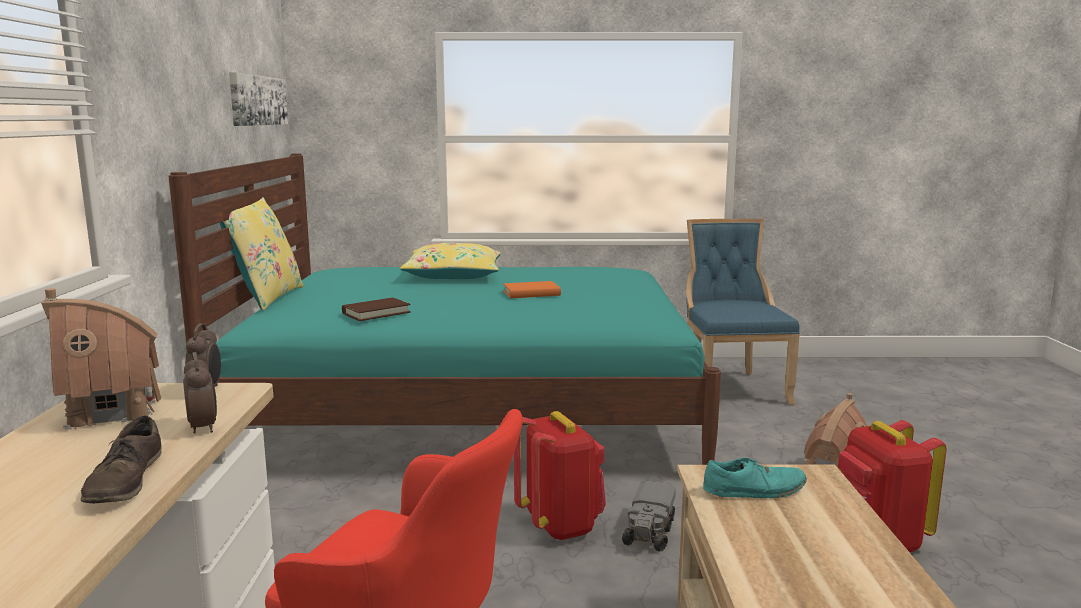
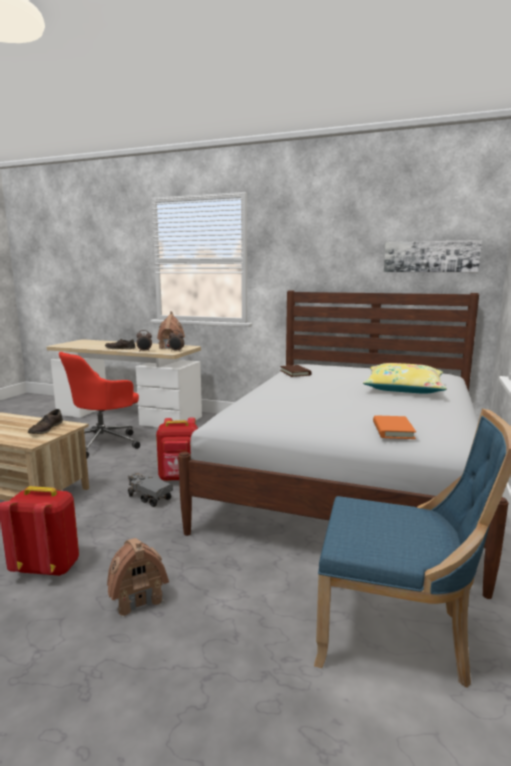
camera: 110 degrees right, 0 degrees up
(266, 298) = (355, 365): yellow pillow -> none
(473, 413) = (352, 478): turquoise bed -> white bed
(531, 293) = (323, 397): orange book -> orange book (393, 430)
(754, 490) = (46, 429): turquoise shoe -> brown shoe

